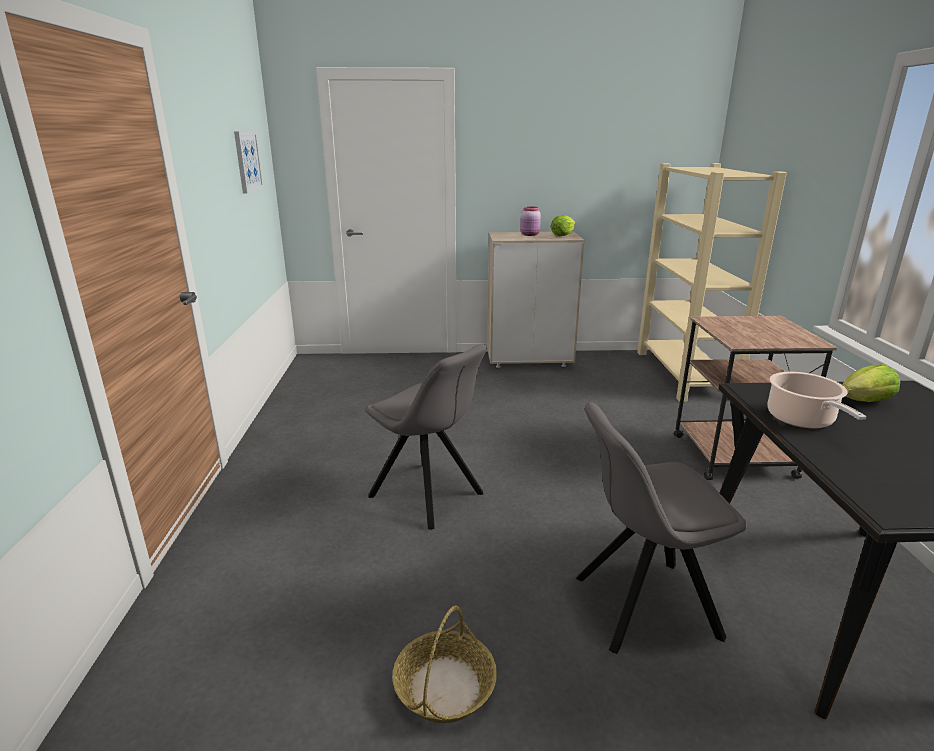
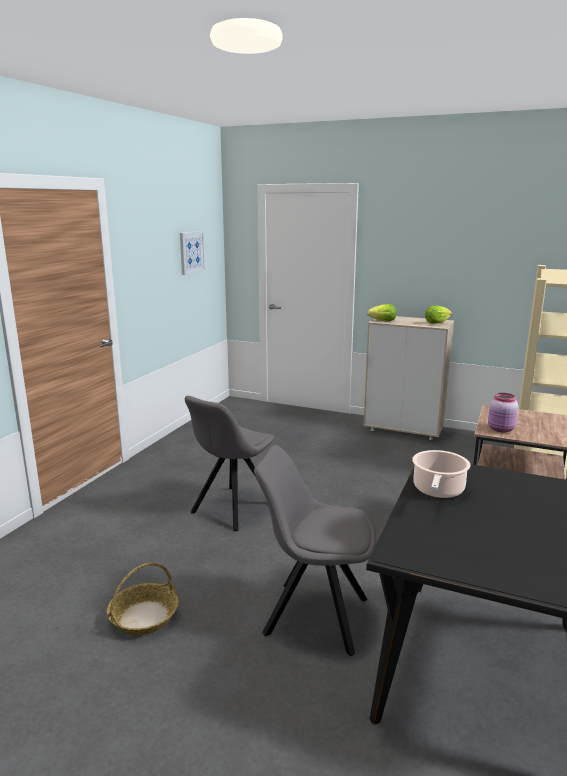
camera: 25 degrees right, 5 degrees down
(427, 495) = (233, 508): grey chair -> grey chair turned 60 degrees clockwise
(530, 235) = (408, 320): pink jar -> pink jar (501, 429)
(865, 402) = (519, 490): lettuce -> lettuce (383, 321)

